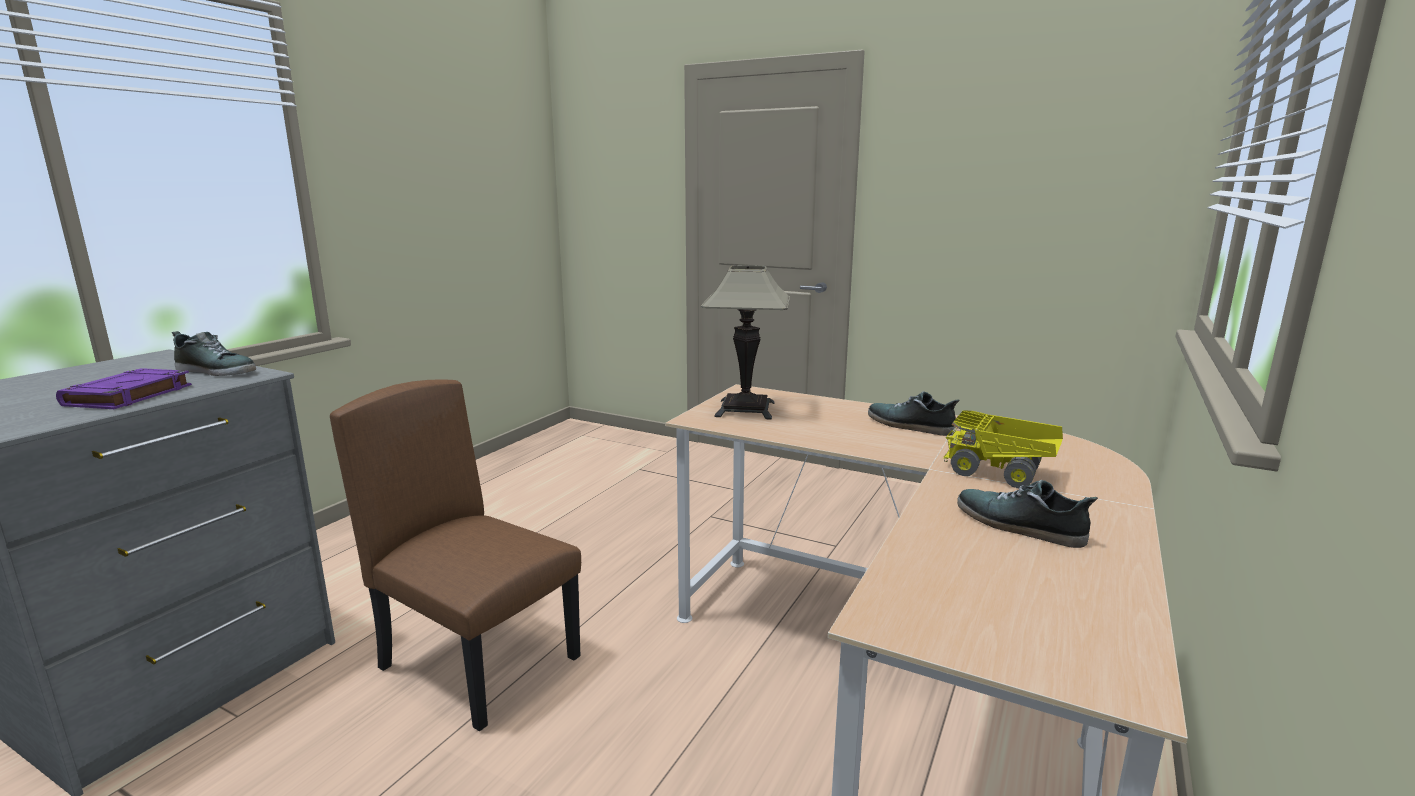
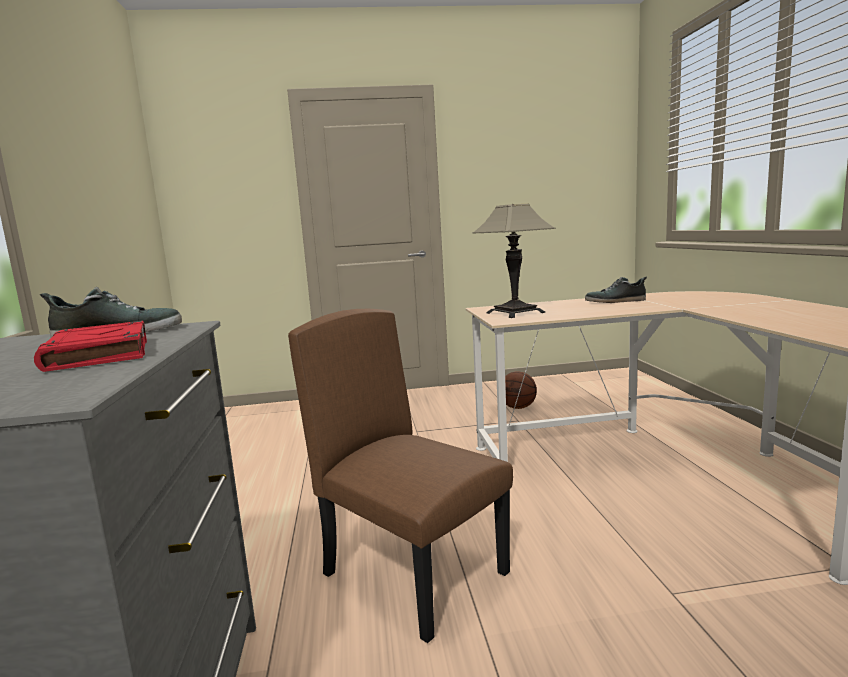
camera: 35 degrees left, 5 degrees down
(128, 396) = (100, 354): purple book -> red book
(481, 662) = (415, 573): brown chair -> brown chair turned 45 degrees clockwise
(866, 528) = (518, 407): none -> basketball
(1001, 473) = (713, 304): toy truck -> none
(1018, 525) = (781, 312): shoe -> none

